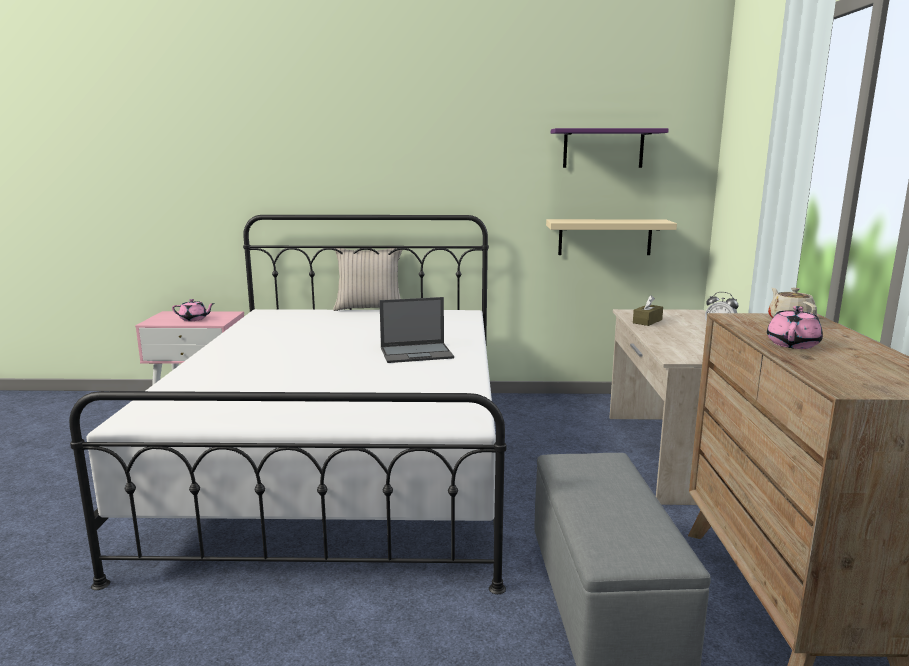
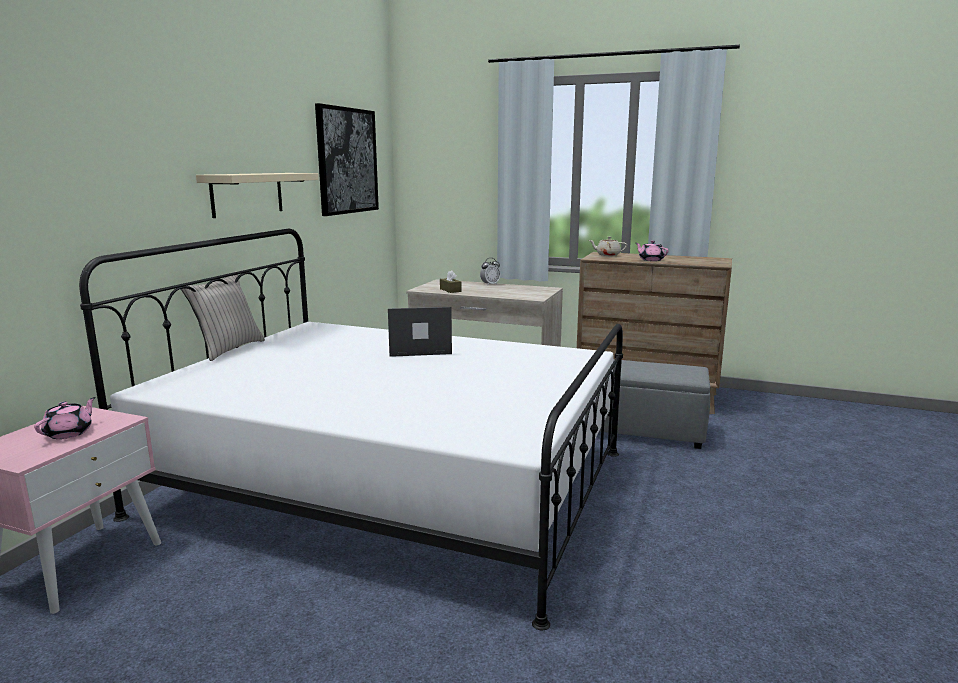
camera: 70 degrees left, 0 degrees up
(417, 353) = (418, 349): laptop -> laptop turned 105 degrees counterclockwise
(603, 148) = (347, 161): purple shelf -> picture
(605, 237) = (354, 237): beige shelf -> beige shelf (247, 194)

